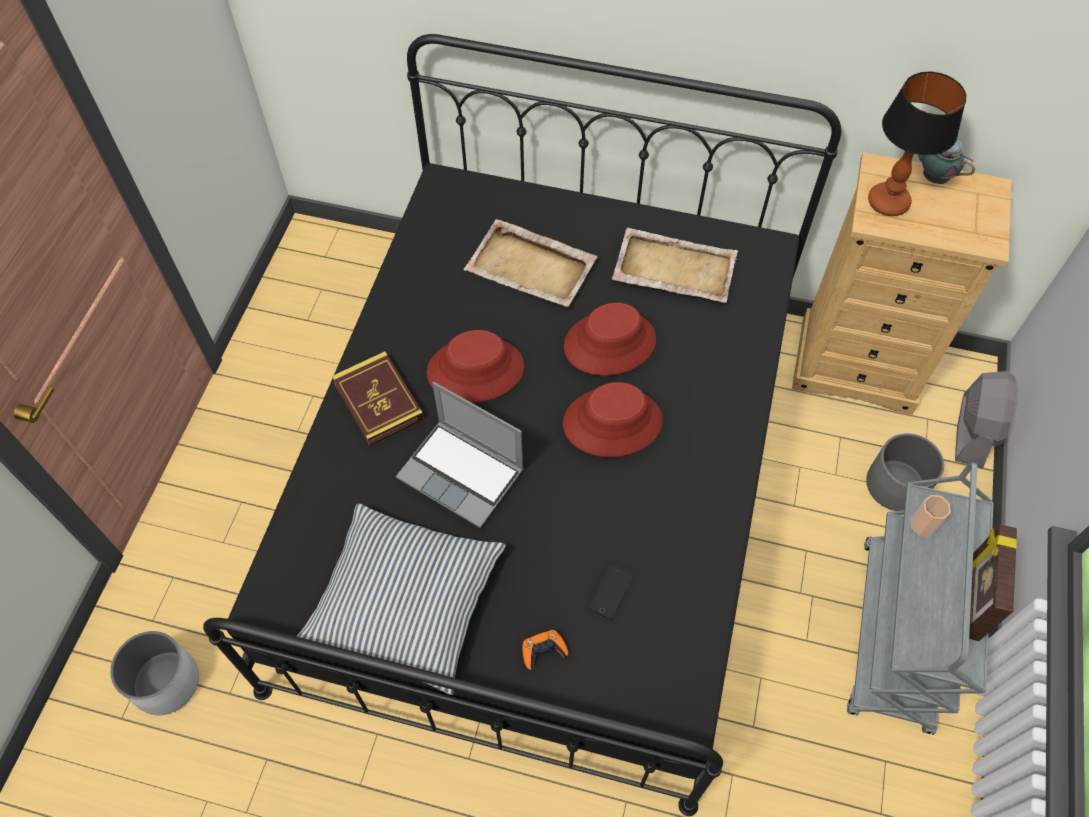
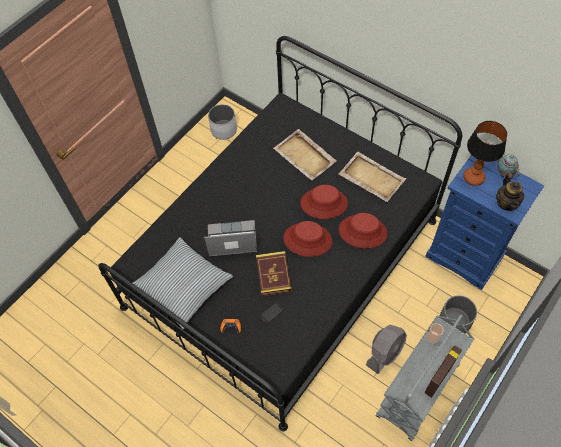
camera: 25 degrees right, 0 degrees up
(166, 681) = (87, 288): white planter -> white planter (224, 130)
(378, 401) = (209, 196): book -> book (273, 274)
(463, 474) = (231, 240): laptop -> laptop turned 120 degrees clockwise
(475, 369) = (258, 196): red hat -> red hat (362, 231)
(856, 365) = (464, 256): beige dresser -> blue dresser
(967, 230) = (506, 203): none -> teapot
(972, 430) = (509, 308): grey fan -> grey fan (385, 352)

